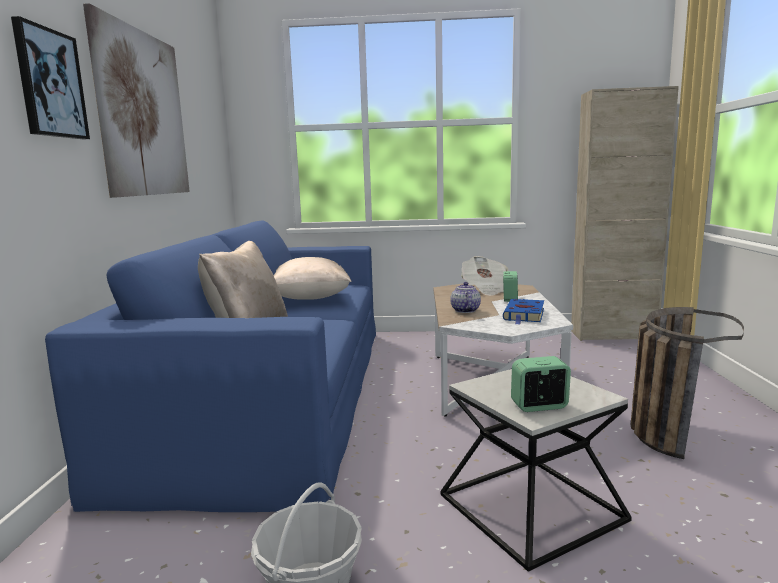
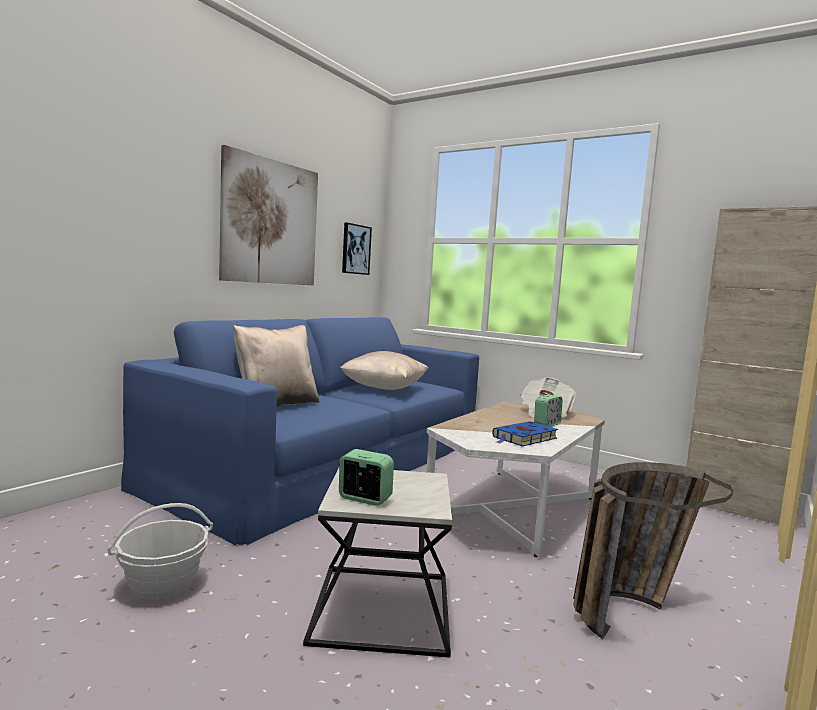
camera: 30 degrees right, 5 degrees down
(50, 83) = (175, 199): picture -> picture (355, 249)
(465, 310) = (480, 422): teapot -> none

